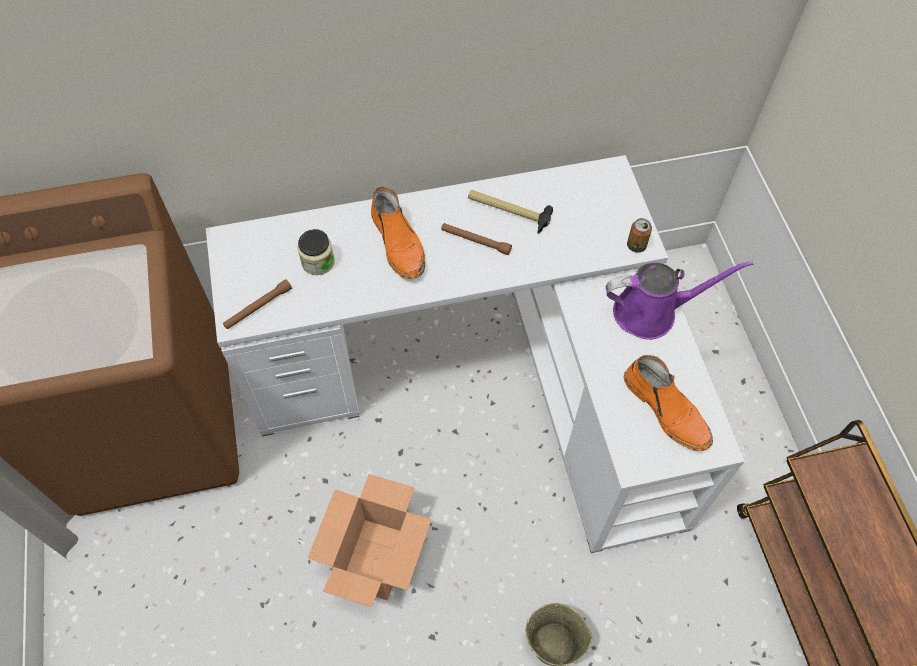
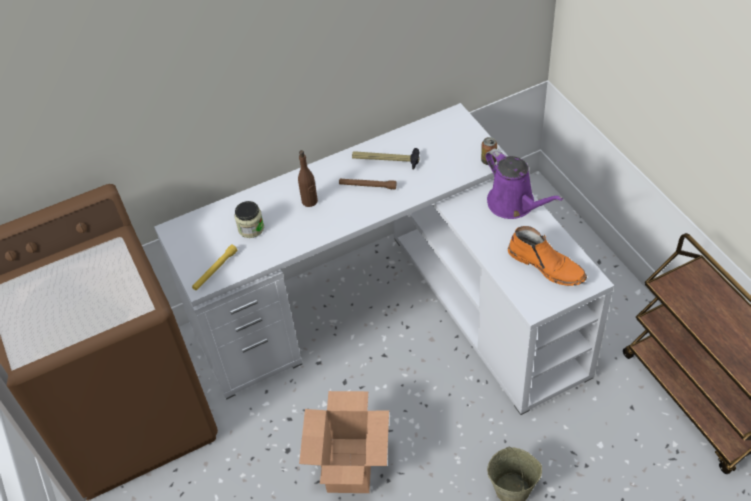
camera: 10 degrees left, 10 degrees down
(258, 307) = (215, 270): brown flashlight -> yellow flashlight
(399, 244) = (310, 201): orange boot -> brown bottle
(651, 312) = (514, 204): purple watering can -> purple watering can turned 75 degrees clockwise

